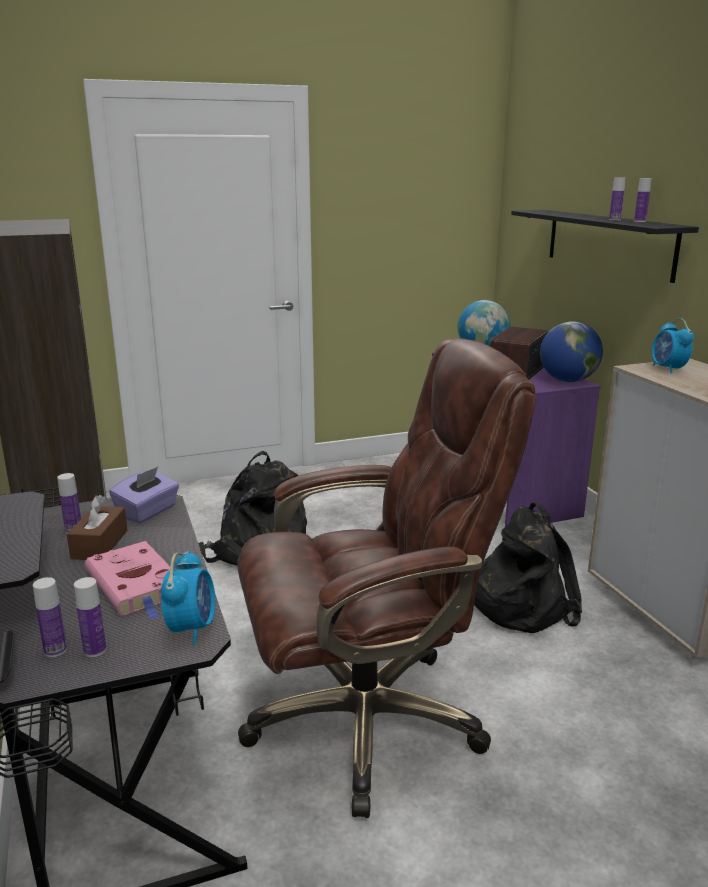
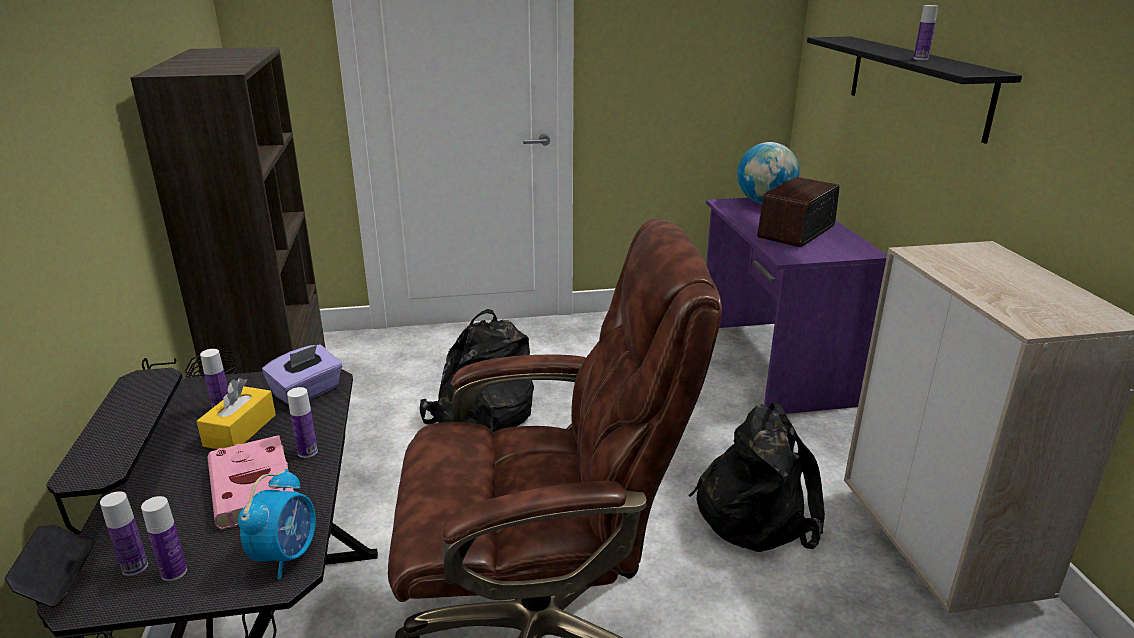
camera: 10 degrees right, 5 degrees up
(100, 544) = (240, 430): brown tissue box -> yellow tissue box
(568, 381) = (853, 248): globe -> none
(640, 221) = (951, 62): bottle -> bottle (307, 452)
(668, 369) = (956, 257): alarm clock -> none

